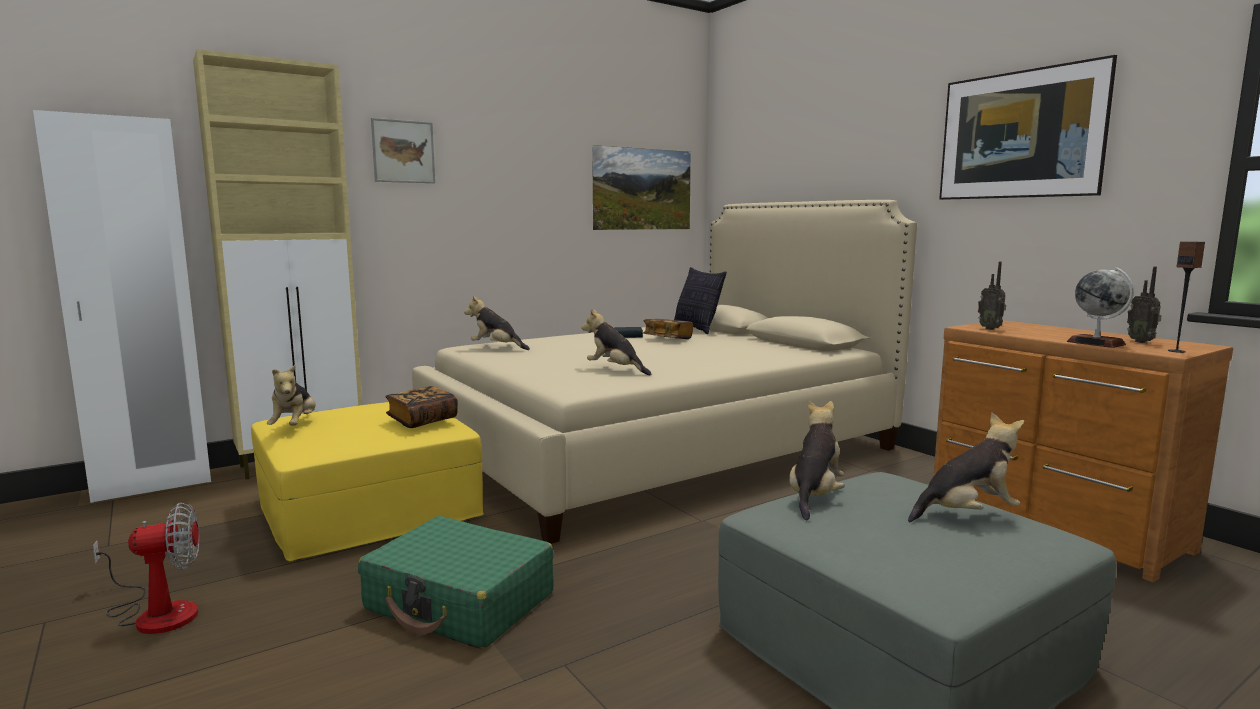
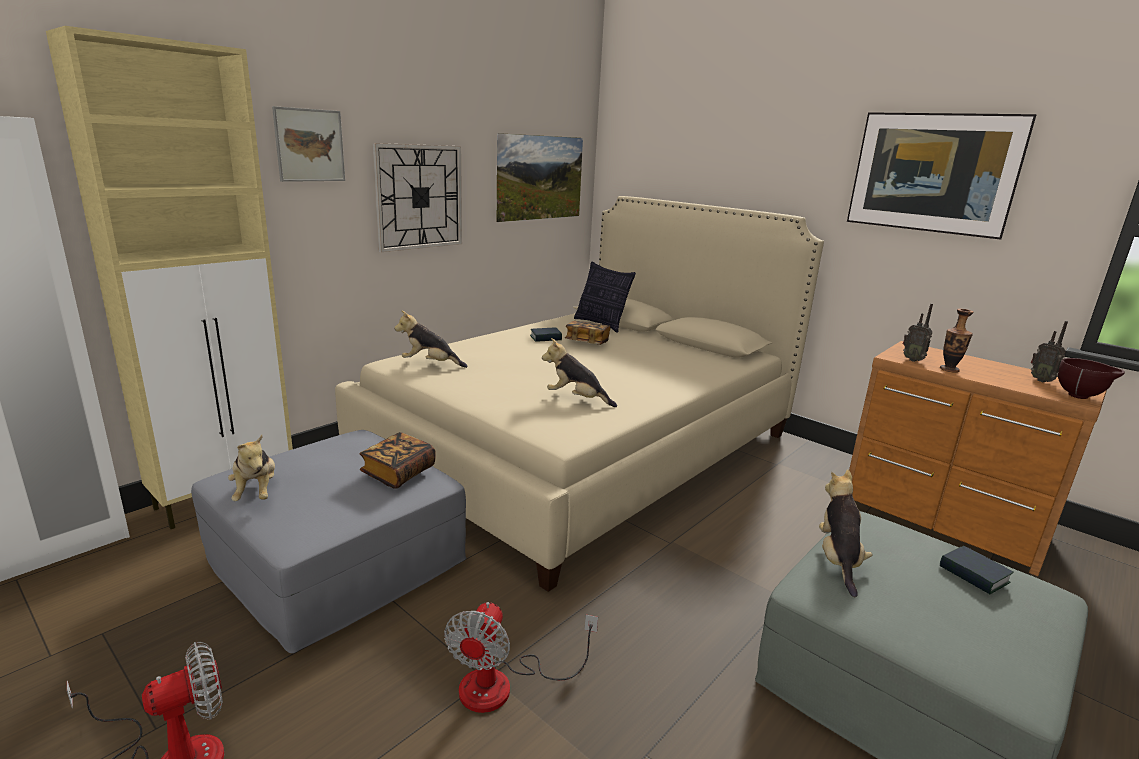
camera: 15 degrees left, 10 degrees up
(369, 508) = (338, 560): yellow ottoman -> grey ottoman
(460, 602) = (503, 685): green suitcase -> fan
(509, 201) = (419, 197): none -> wall clock
(966, 514) = (973, 575): plush toy -> book
(1027, 334) = (949, 369): none -> vase
(1096, 343) = (1013, 384): globe -> none
(1176, 351) = (1081, 397): speaker -> brown bowl

